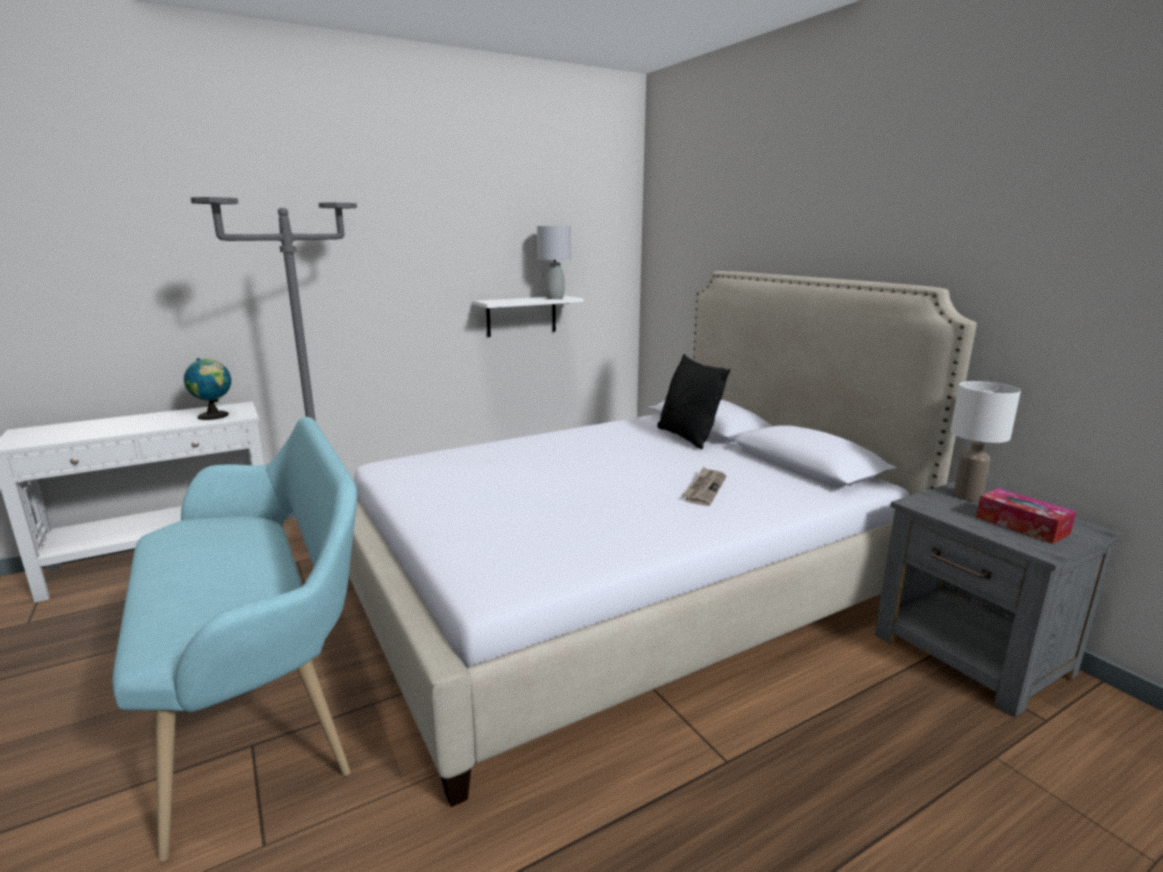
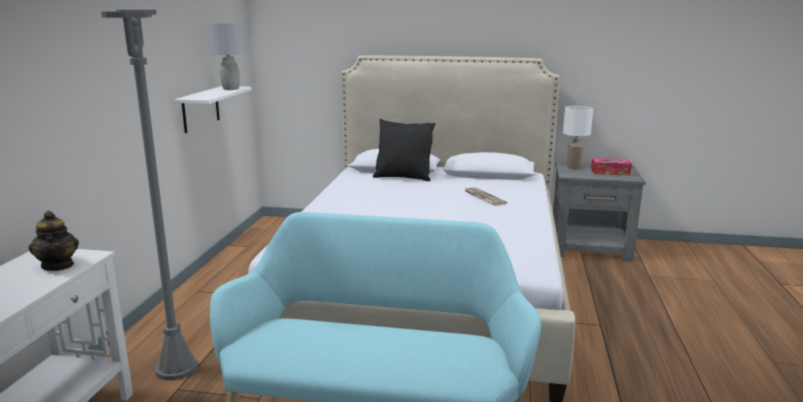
camera: 50 degrees left, 0 degrees up
(215, 416) = (58, 265): globe -> teapot

